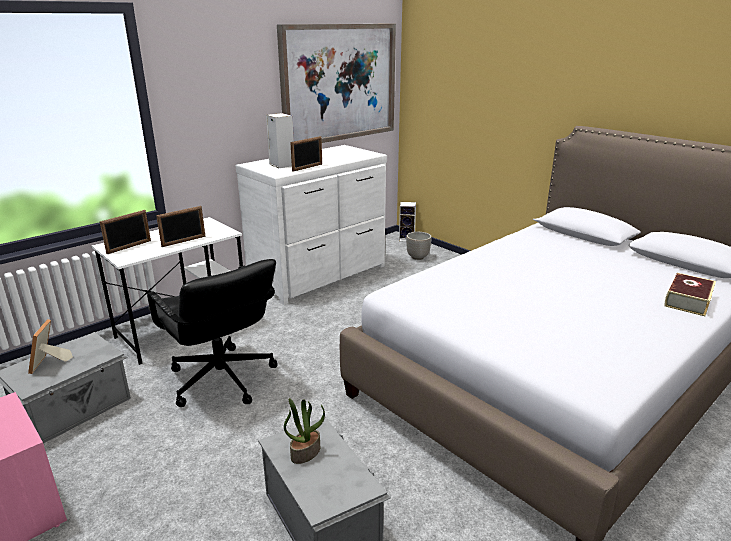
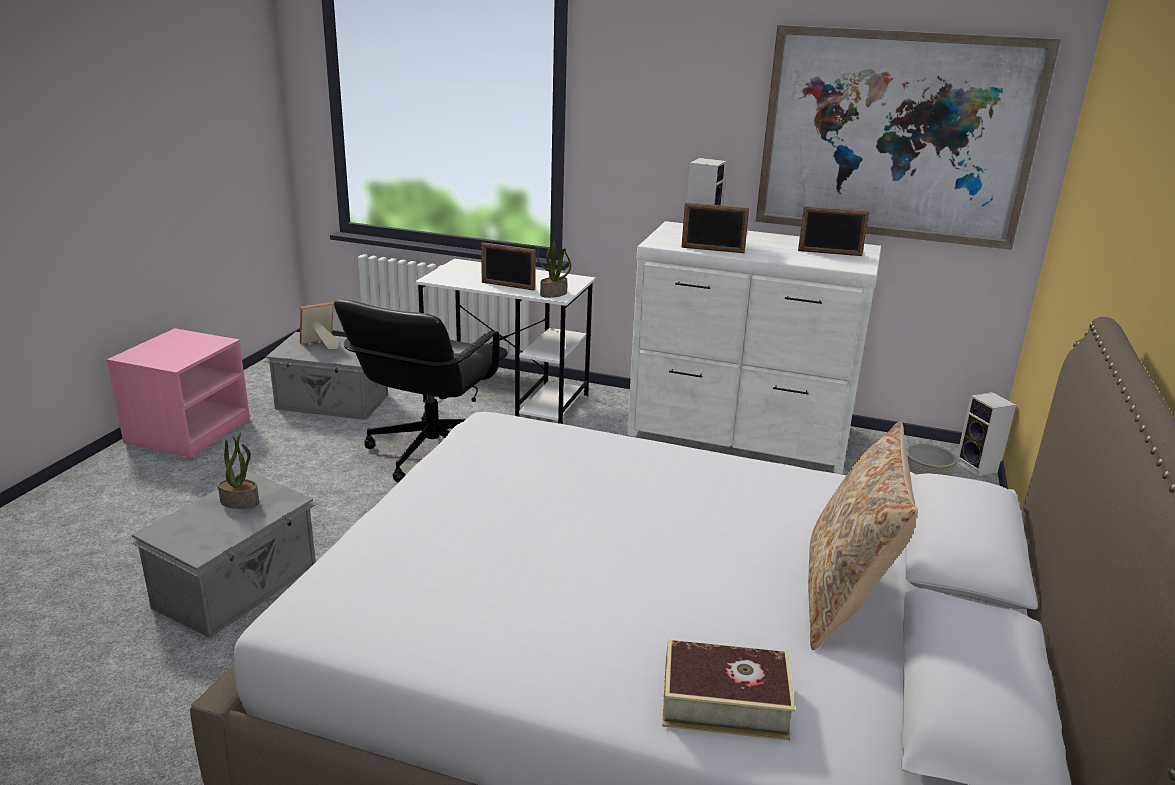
camera: 60 degrees right, 0 degrees up
(129, 247) = (466, 271): picture frame -> picture frame (829, 253)
(221, 233) = (553, 294): none -> potted plant
(616, 261) = (845, 599): none -> beige pillow

